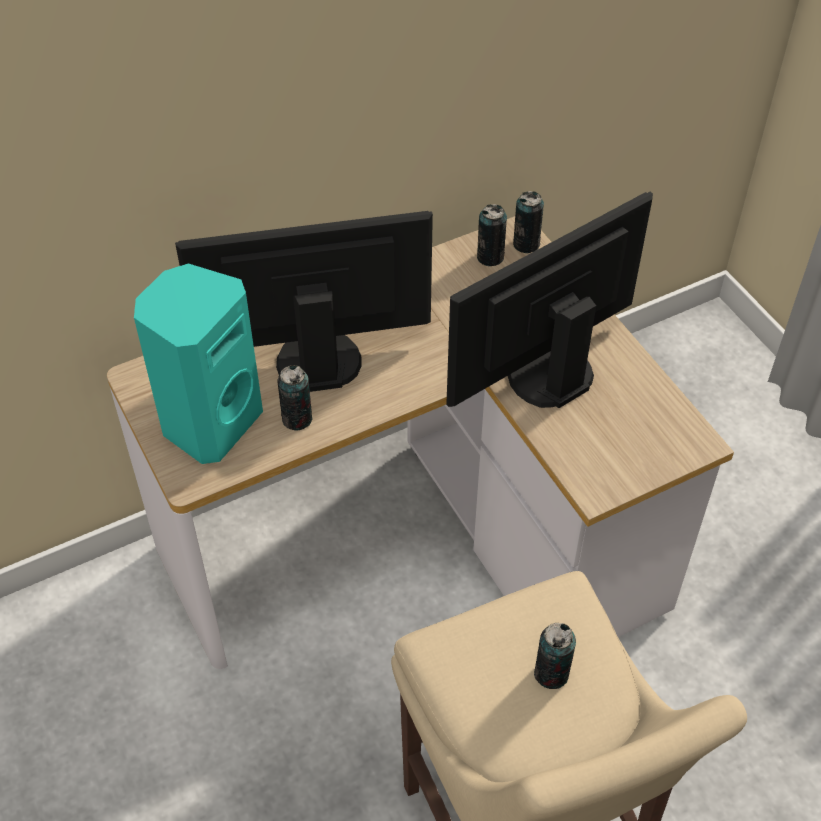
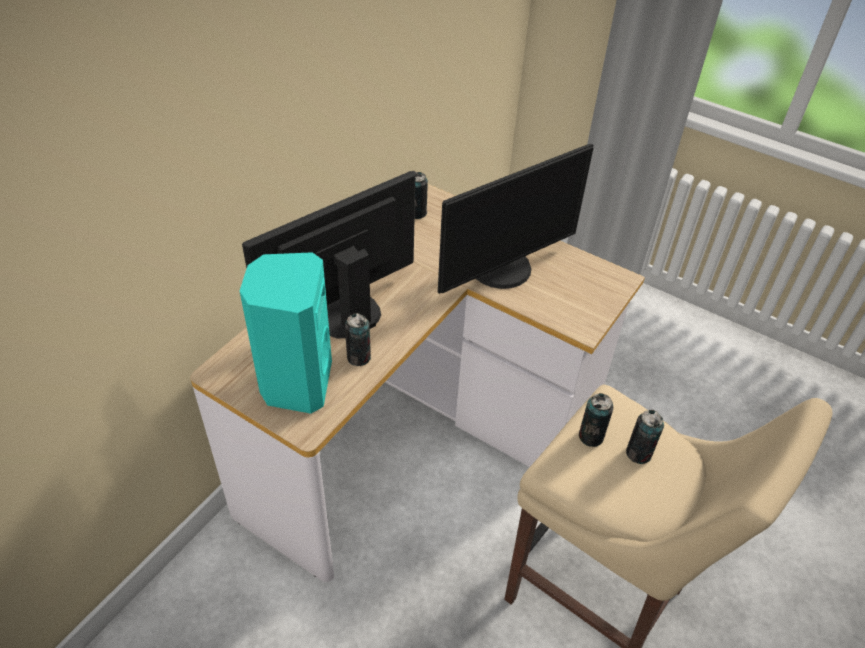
camera: 30 degrees left, 5 degrees down
(526, 244) = (434, 198): can -> can (591, 436)
(546, 372) = (503, 269): monitor -> monitor turned 150 degrees counterclockwise

